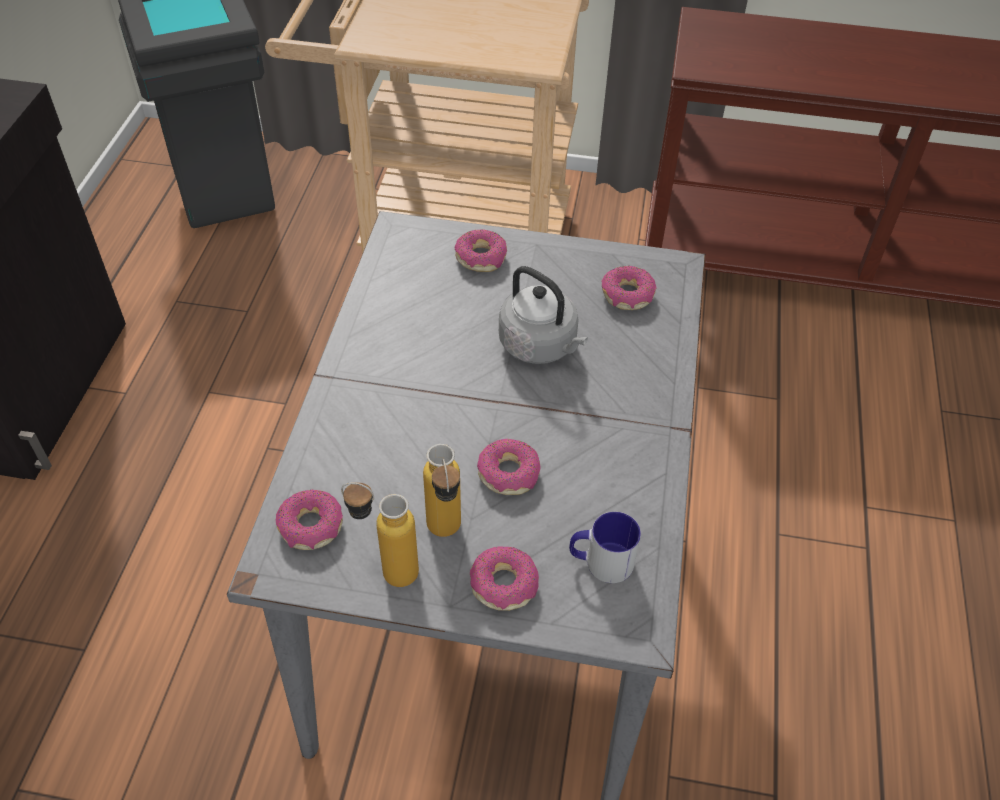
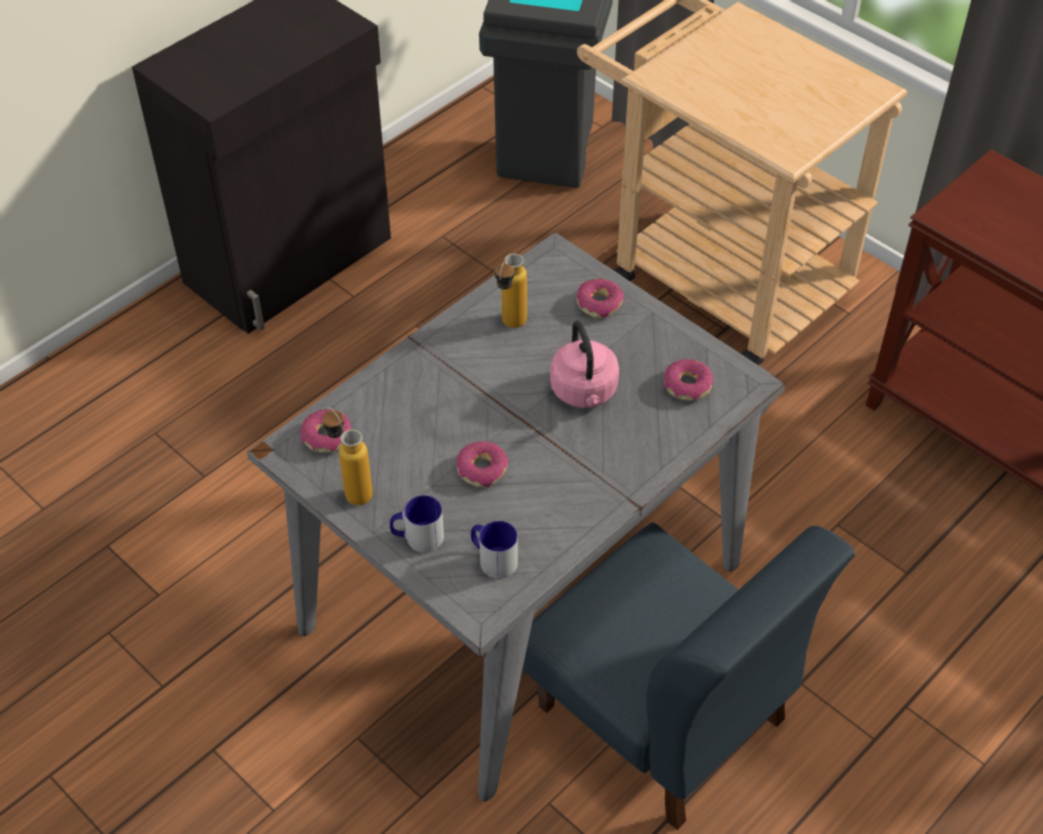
camera: 35 degrees right, 0 degrees up
(446, 536) = (406, 488): bottle -> bottle (510, 327)
(504, 584) = (417, 537): donut -> mug
(541, 346) = (584, 392): grey kettle -> pink kettle
(696, 629) = (661, 714): none -> blue chair

